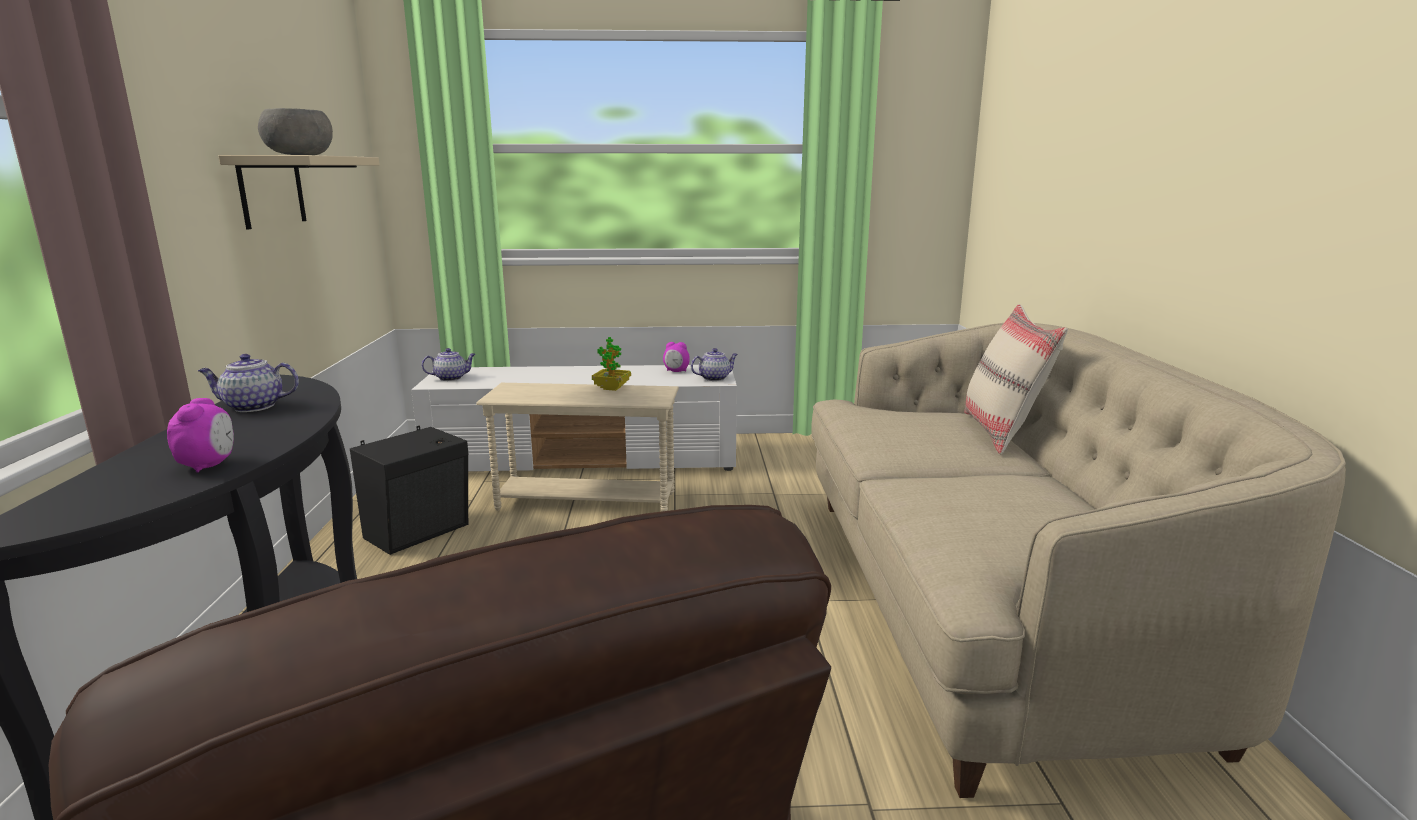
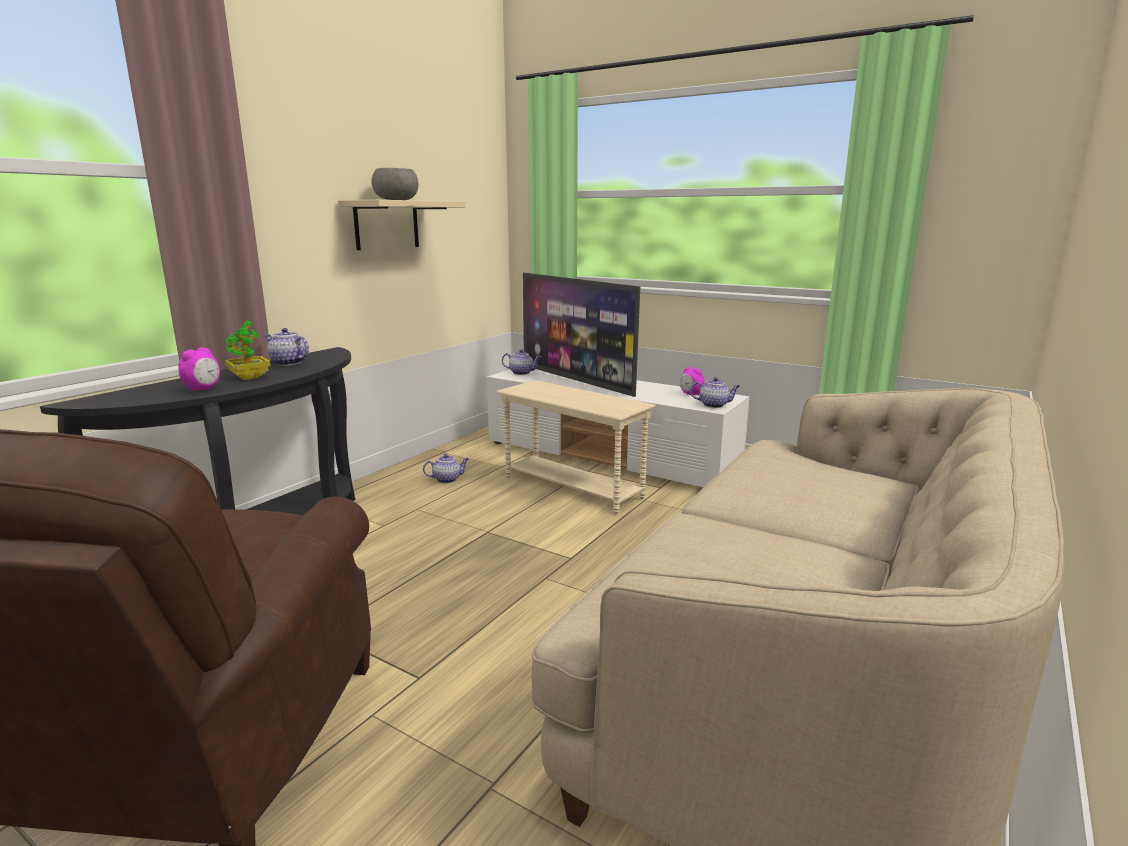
camera: 35 degrees right, 0 degrees up
(421, 532) = (447, 479): black speaker -> teapot
(533, 376) = (577, 380): none -> television
(612, 388) = (601, 397): potted plant -> potted plant (249, 377)
(1002, 433) = (896, 507): beige pillow -> none

